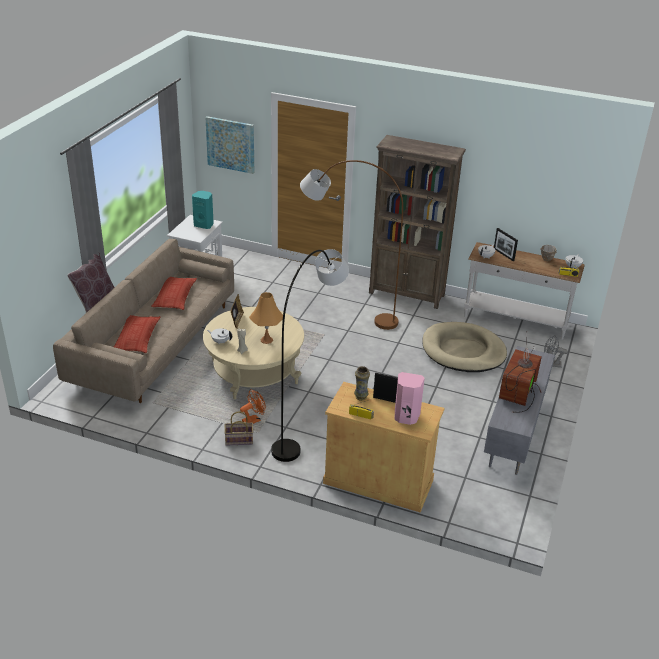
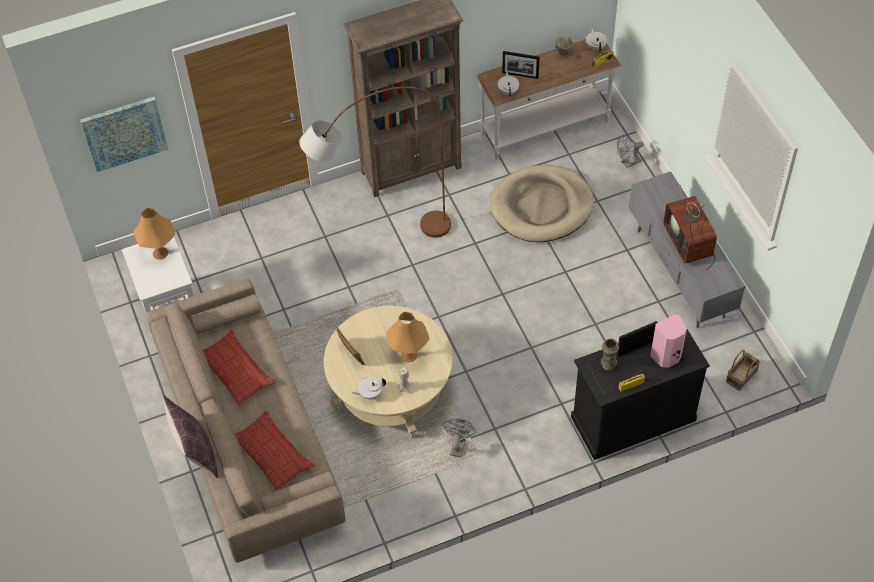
camera: 40 degrees left, 20 degrees up
(204, 225) = (160, 253): turquoise speaker -> orange table lamp
(238, 440) = (473, 479): basket -> basket (741, 377)
(253, 420) = (458, 445): orange fan -> grey fan
(308, 419) = (503, 402): grey floor lamp -> none
(378, 481) = (633, 418): beige cabinet -> black cabinet

